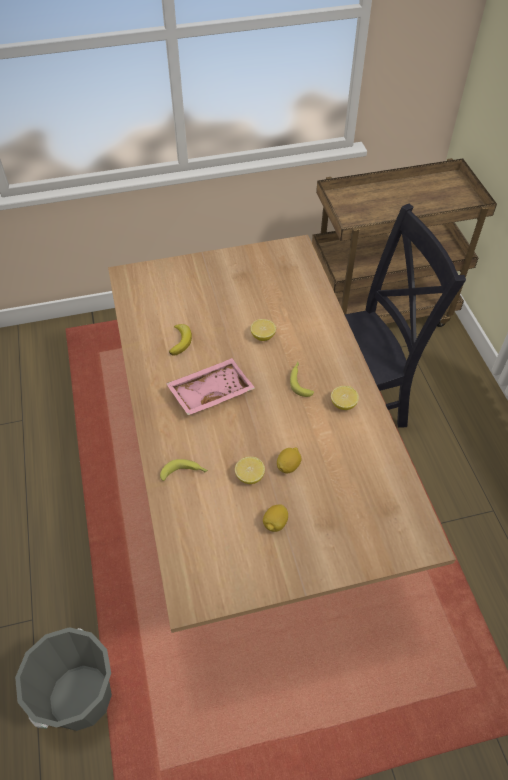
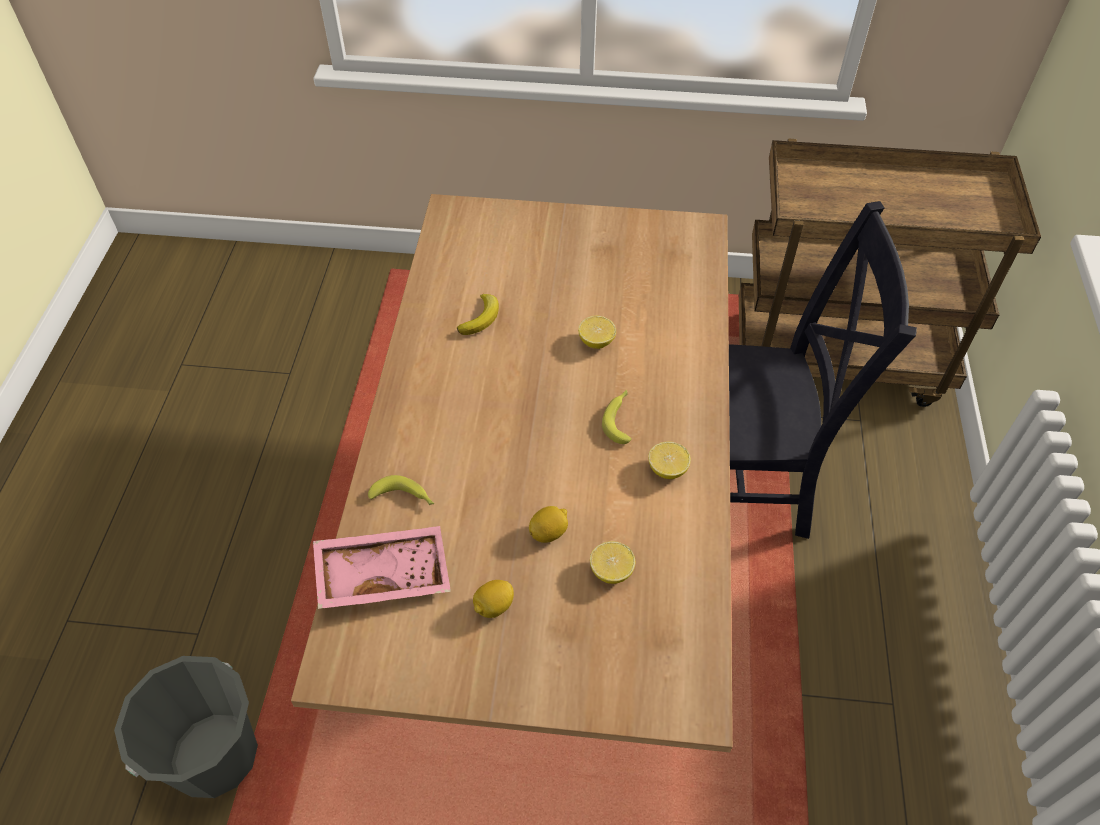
camera: 20 degrees right, 0 degrees up
(210, 392) = (489, 398): pink tray -> pink tray (383, 573)
(250, 476) = (489, 530): lemon -> lemon (611, 571)

